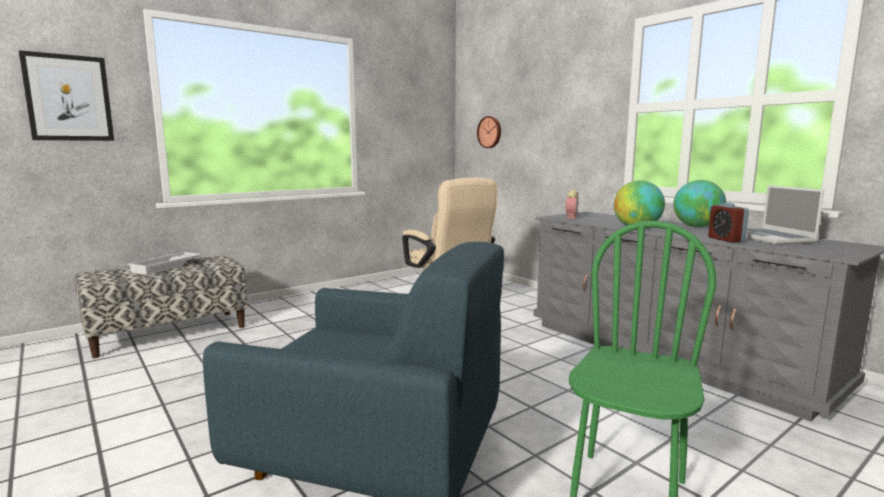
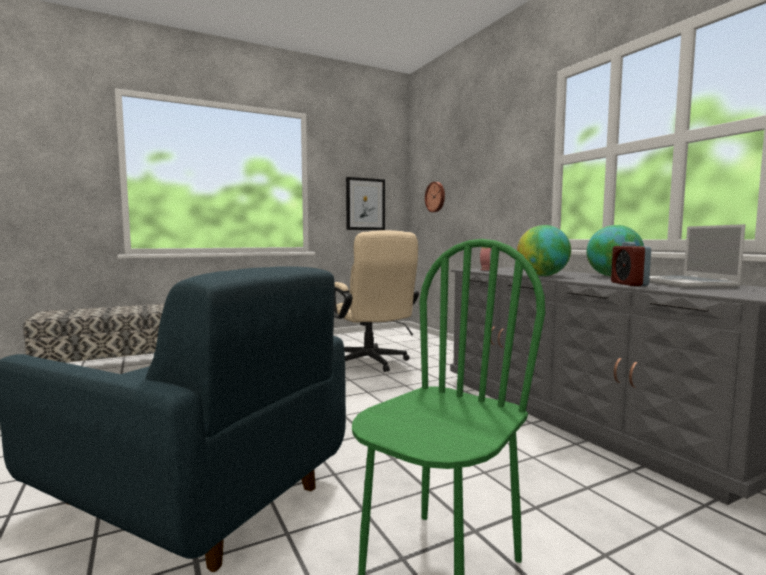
camera: 10 degrees right, 5 degrees down
(68, 98) = (46, 162): picture -> picture (365, 204)
(167, 267) = (115, 309): white tray -> none

